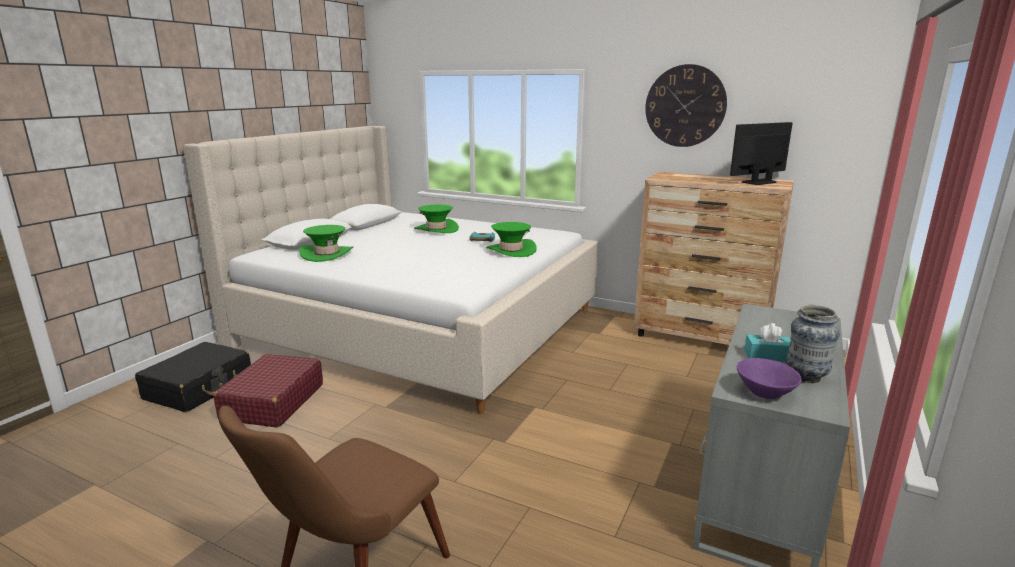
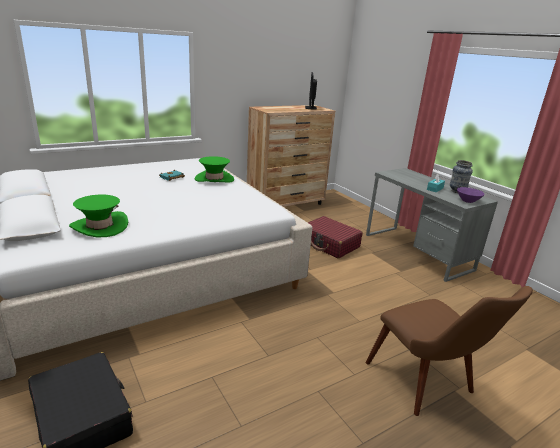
camera: 60 degrees left, 5 degrees up
(273, 402) = (178, 372): red suitcase -> red suitcase (329, 244)
(436, 229) = (113, 180): green hat -> none
(685, 106) = (260, 62): wall clock -> none

